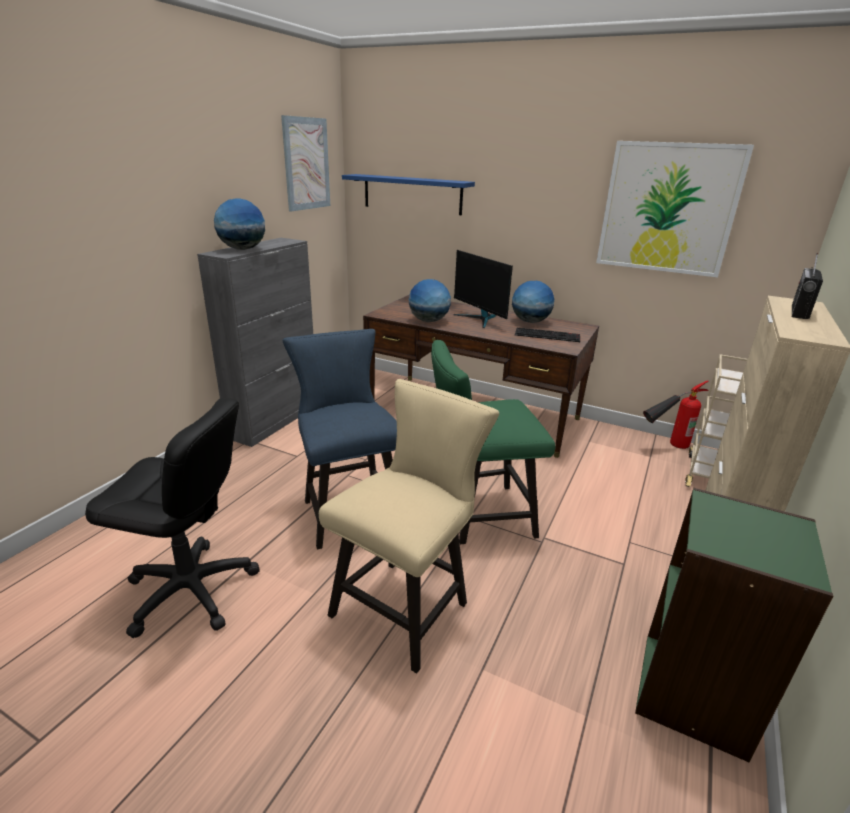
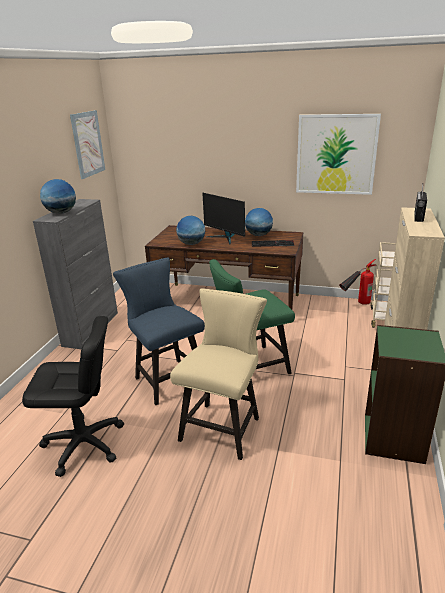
camera: 10 degrees left, 0 degrees up
(412, 194) = (163, 156): blue shelf -> none

